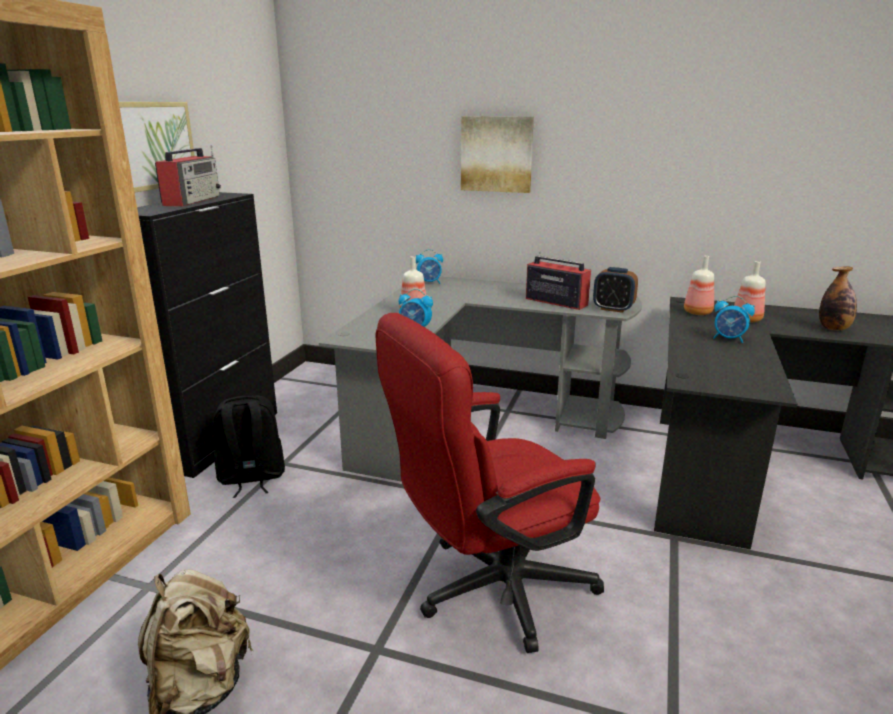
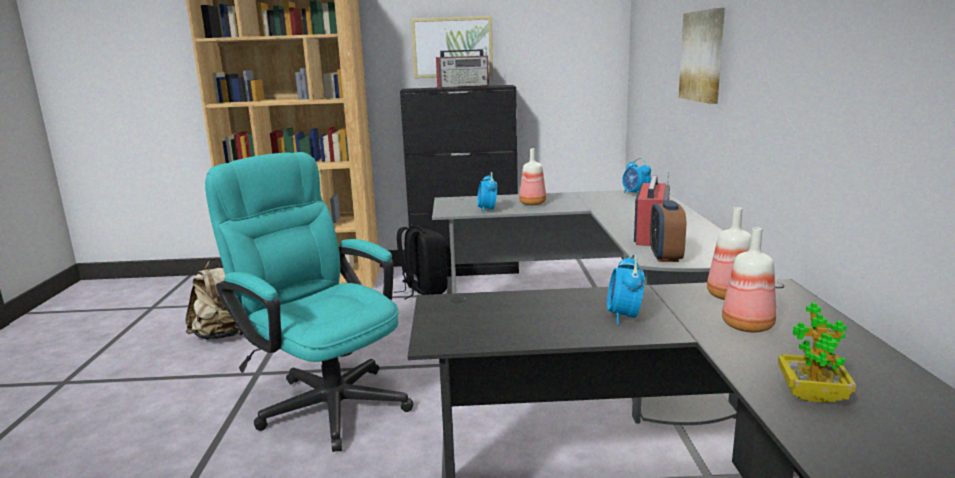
camera: 70 degrees right, 5 degrees down
(490, 590) = (325, 400): red office chair -> turquoise office chair
(833, 329) = (812, 395): bottle -> potted plant

